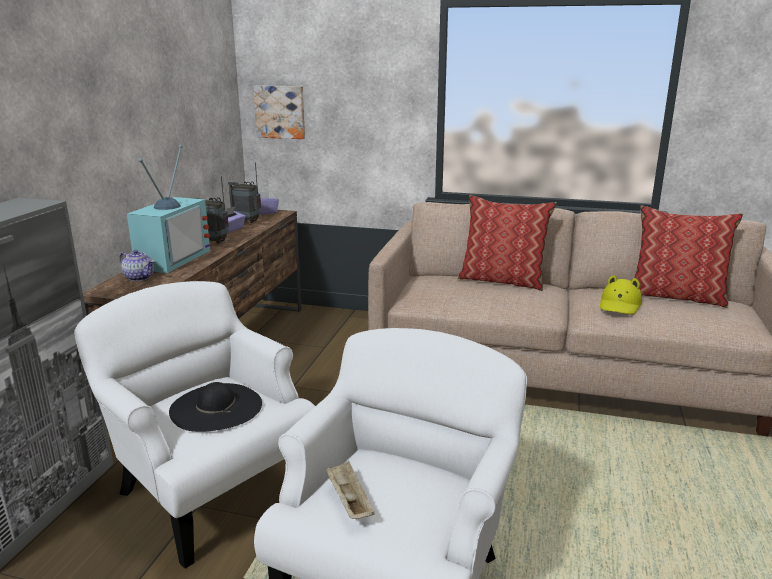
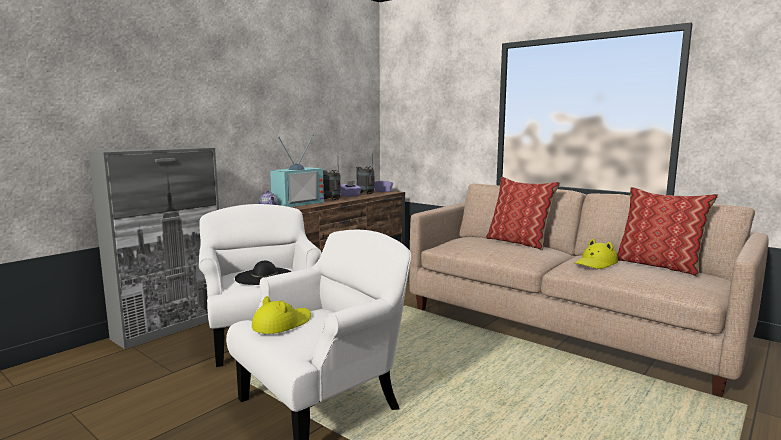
camera: 25 degrees right, 10 degrees down
(280, 112) = (402, 125): picture -> none
(348, 501) = (282, 324): beige tray -> yellow hat

